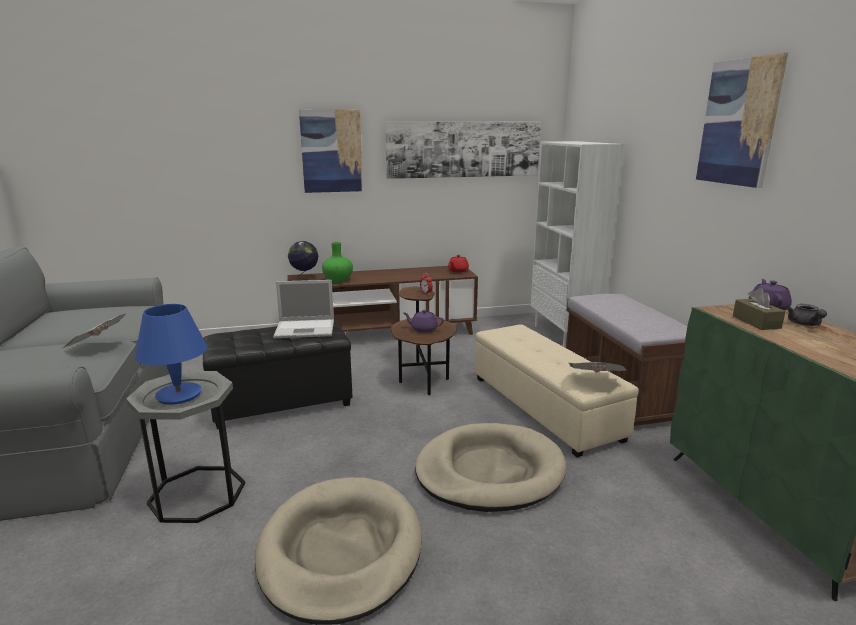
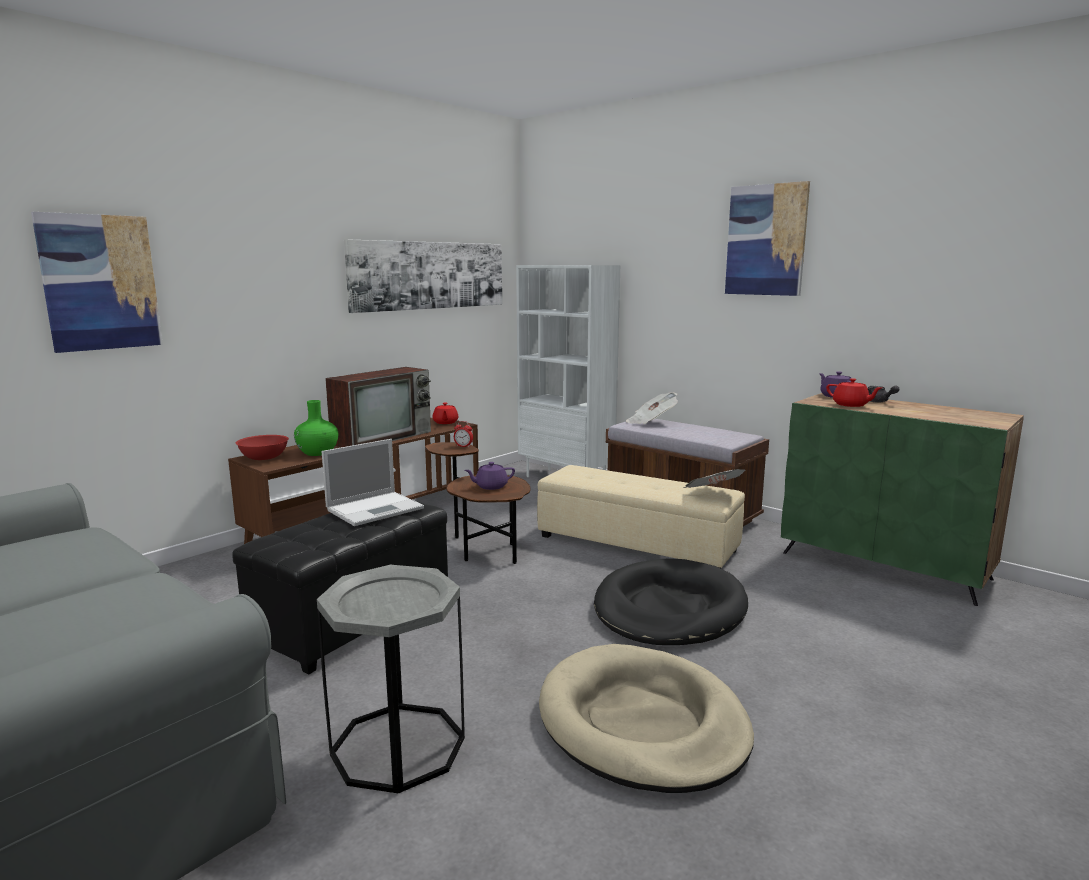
camera: 35 degrees left, 5 degrees down
(97, 346) = (131, 586): newspaper -> newspaper (651, 422)
(178, 395) = (390, 600): blue table lamp -> none
(304, 278) = (264, 458): globe -> red bowl
(331, 151) = (280, 278): picture -> picture (100, 282)
(396, 276) = (383, 437): none -> television
(489, 471) = (669, 609): beige dog bed -> black dog bed
(756, 322) = (851, 405): brown tissue box -> red teapot

